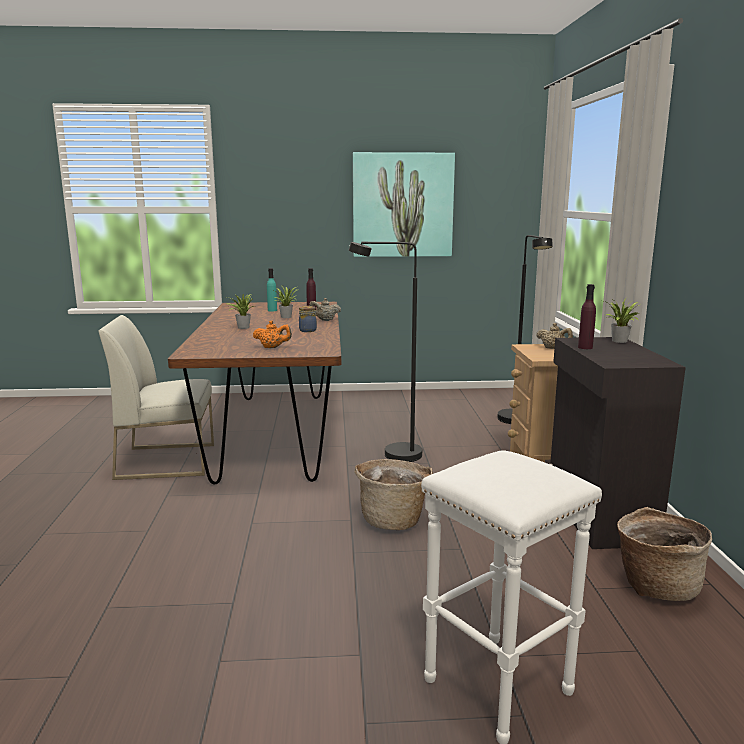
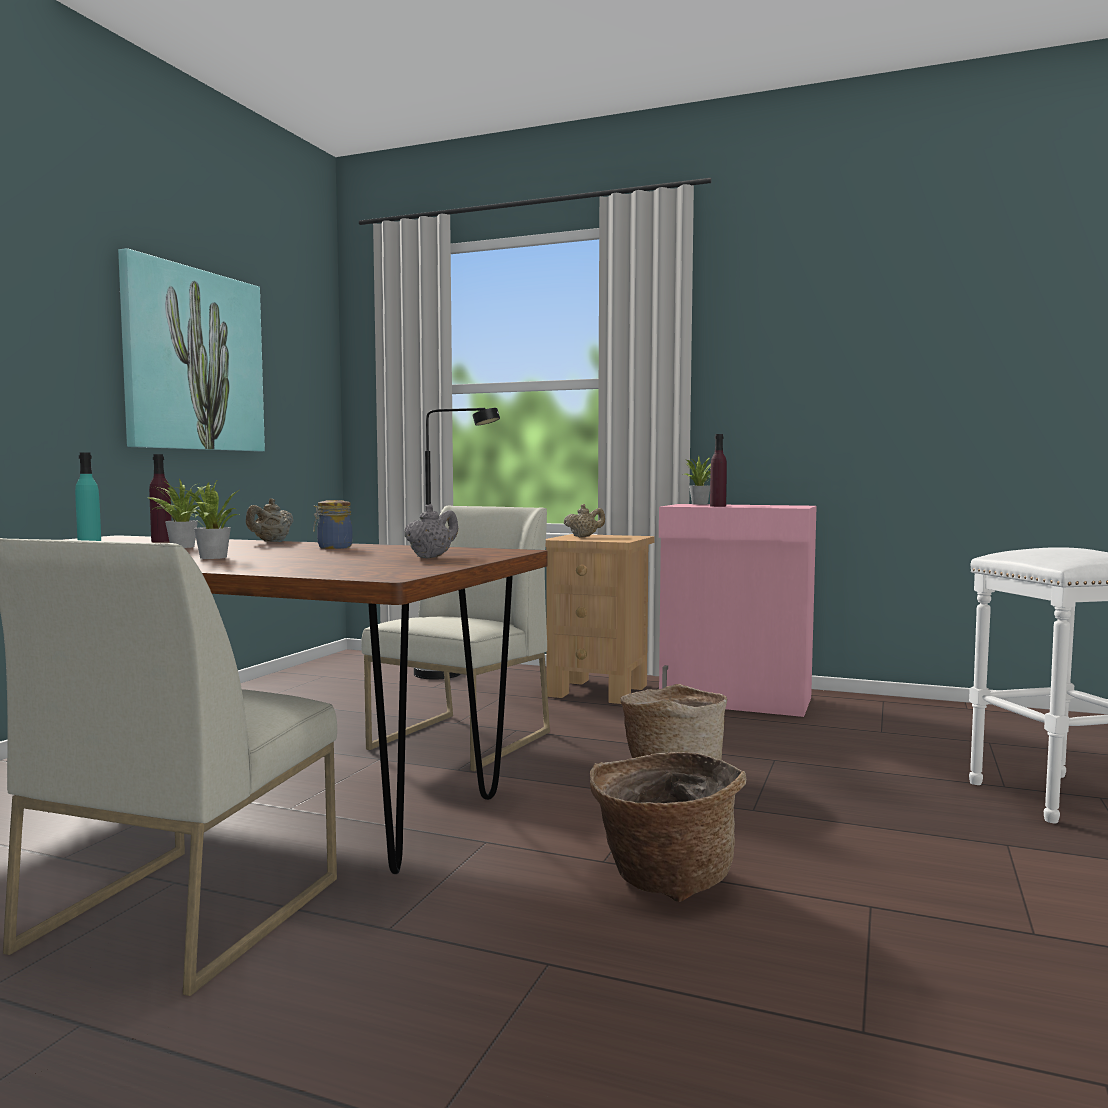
camera: 65 degrees left, 10 degrees down
(272, 347) = (431, 557): orange teapot -> grey teapot
(392, 455) = (461, 741): black floor lamp -> white chair
(598, 516) = (736, 701): black cabinet -> pink cabinet
(655, 585) = (881, 714): basket -> basket (663, 879)

